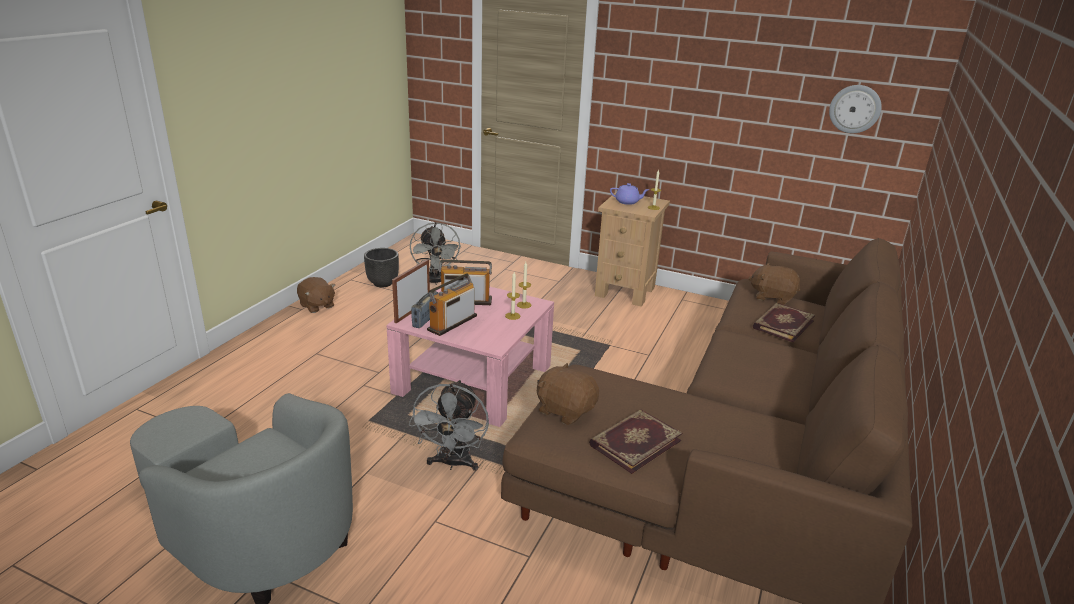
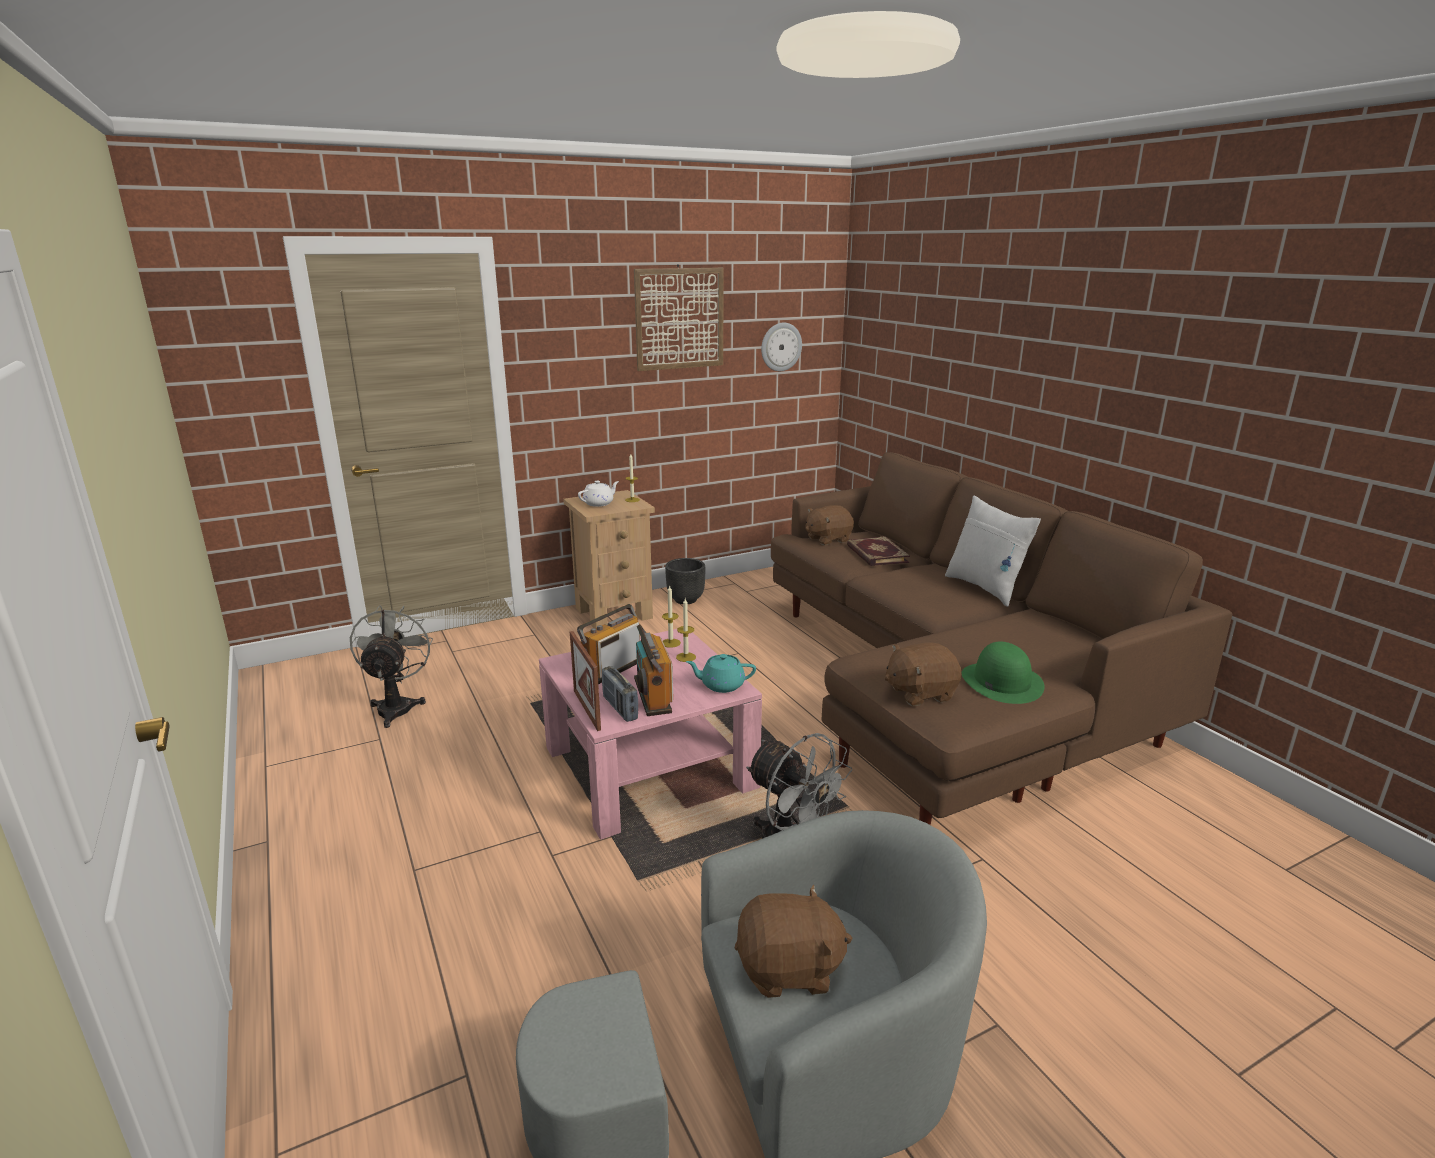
camera: 50 degrees left, 5 degrees down
(317, 306) = (284, 823): brown plush toy -> brown plush toy (789, 970)
(383, 283) = (327, 744): black planter -> black planter (685, 600)
(435, 282) = (397, 706): grey fan -> grey fan turned 120 degrees counterclockwise
(493, 339) = (721, 685): none -> turquoise teapot
(627, 202) = (599, 503): purple teapot -> white teapot
(634, 442) = (1001, 682): book -> green hat
(747, 63) = (679, 317): none -> picture
(804, 391) = (984, 589): none -> grey pillow

